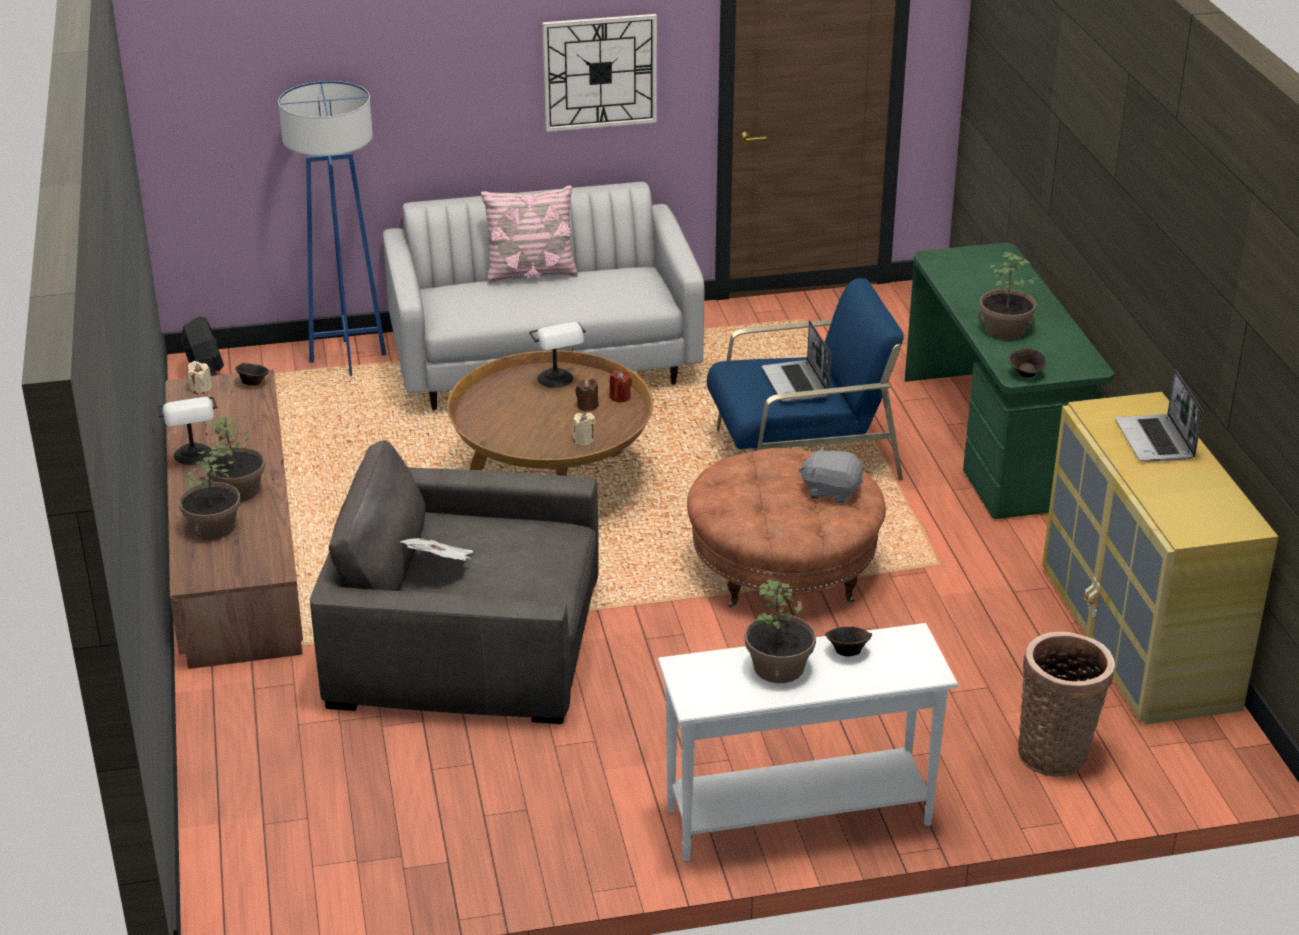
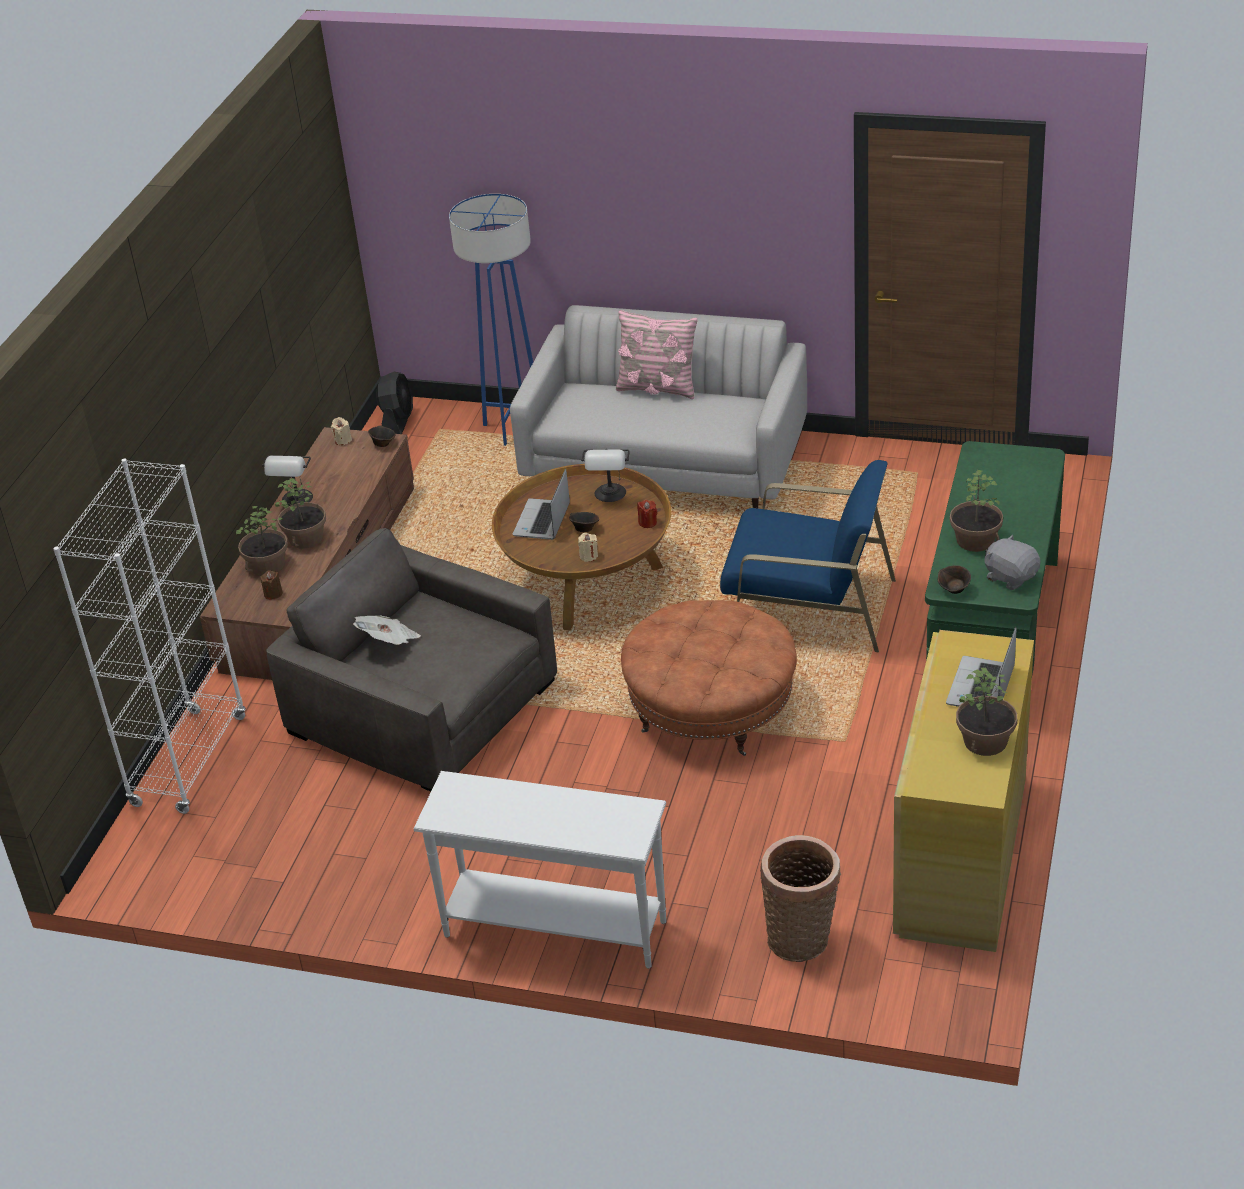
camera: 30 degrees right, 5 degrees up
(225, 768) = (189, 761): none -> white bookcase
(587, 406) = (615, 525): brown candle -> brown candle (273, 594)
(600, 72) = (742, 219): wall clock -> none
(779, 667) = (520, 806): potted plant -> potted plant (986, 741)
(796, 383) = (796, 545): laptop -> laptop (542, 521)
(831, 491) = (743, 655): grey plush toy -> grey plush toy (1011, 577)
(847, 651) = (582, 807): brown bowl -> brown bowl (584, 529)

